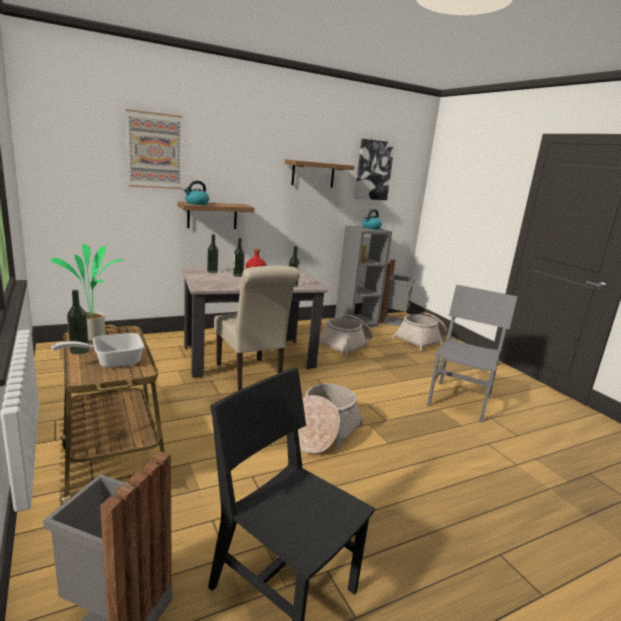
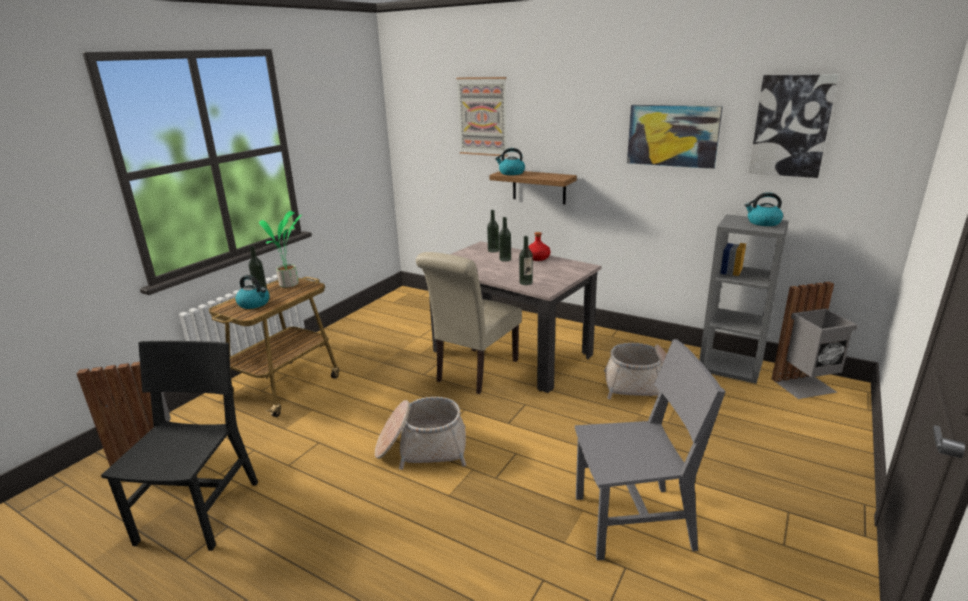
camera: 60 degrees right, 5 degrees up
(111, 362) = (254, 304): frying pan -> kettle
(313, 174) = (672, 135): shelf -> picture
(421, 340) = (783, 431): basket -> none

